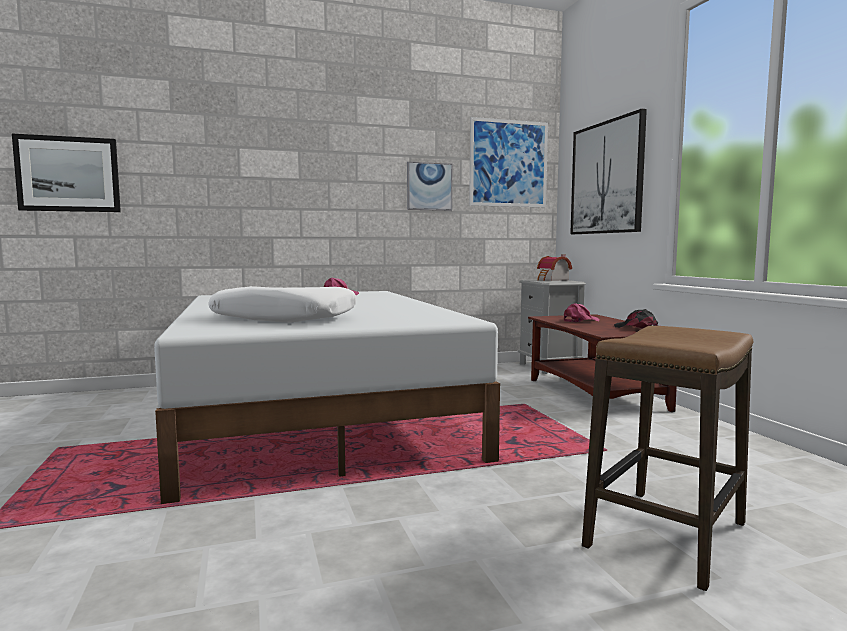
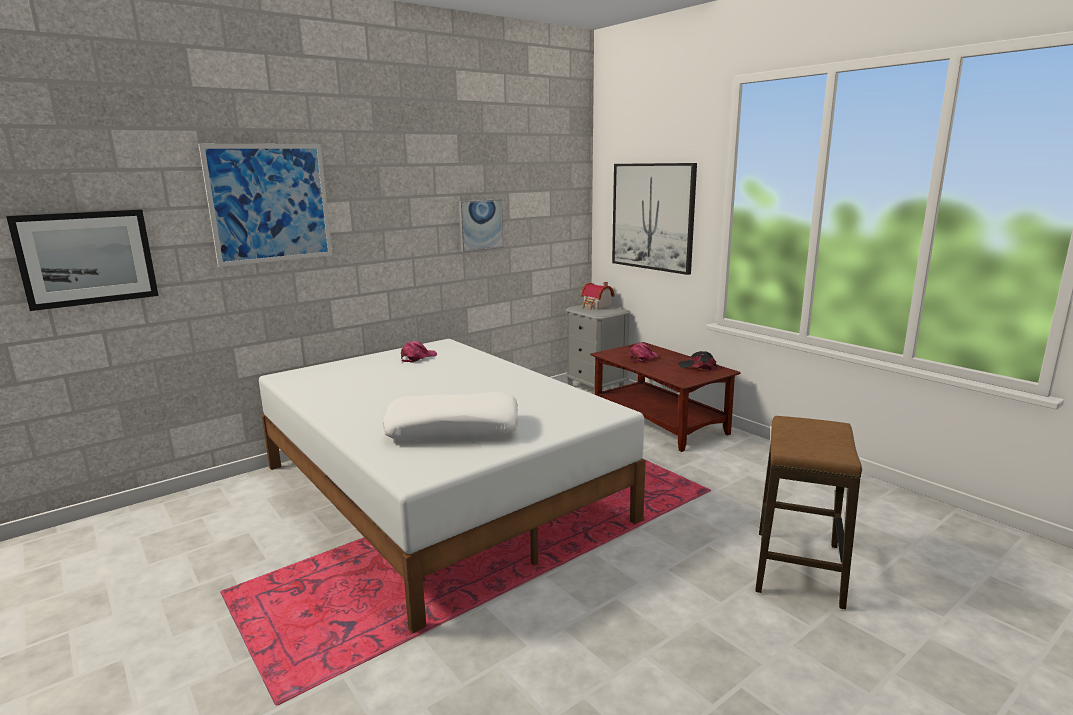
camera: 20 degrees left, 10 degrees up
(508, 163) = (551, 193): picture -> picture (270, 203)

